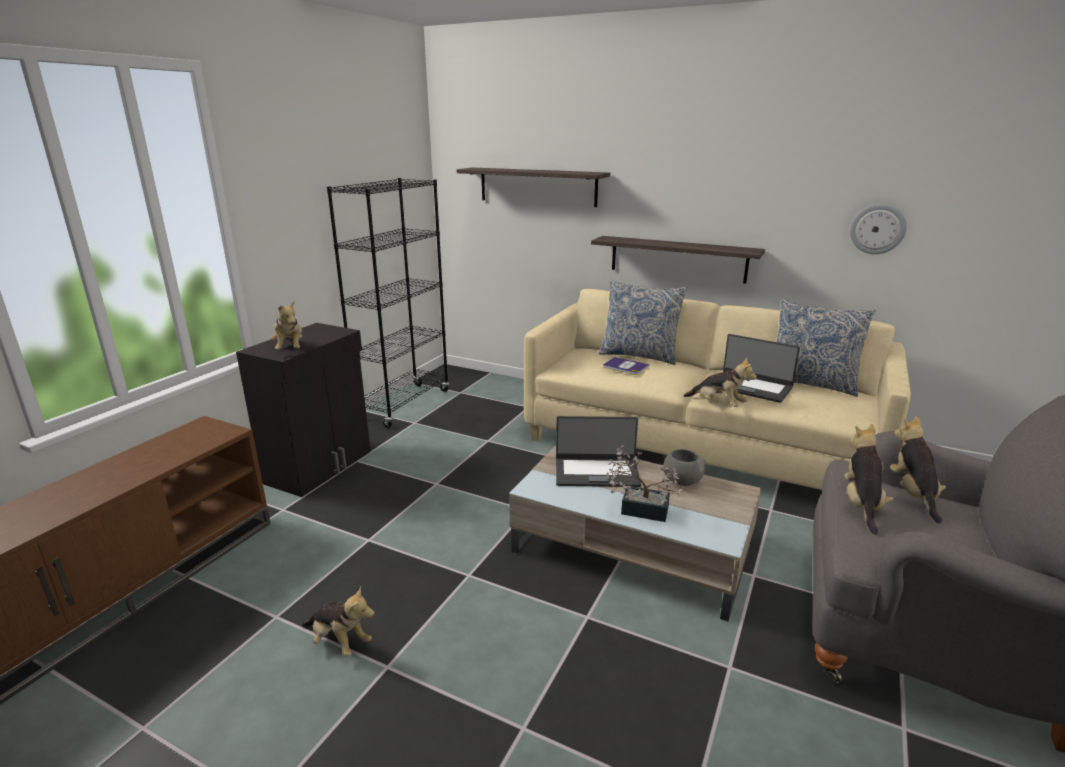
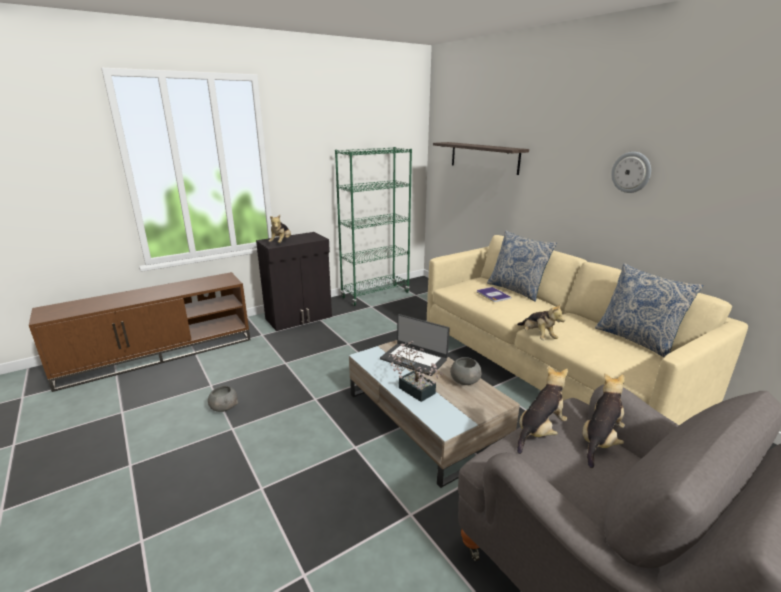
camera: 30 degrees right, 0 degrees up
(339, 641) = (224, 408): plush toy -> grey bowl
(404, 405) = (375, 295): black bookcase -> green bookcase
(677, 259) = (569, 220): shelf -> none
(751, 387) = (575, 330): laptop -> none
(877, 229) = (738, 212): wall clock -> wall clock (631, 172)

